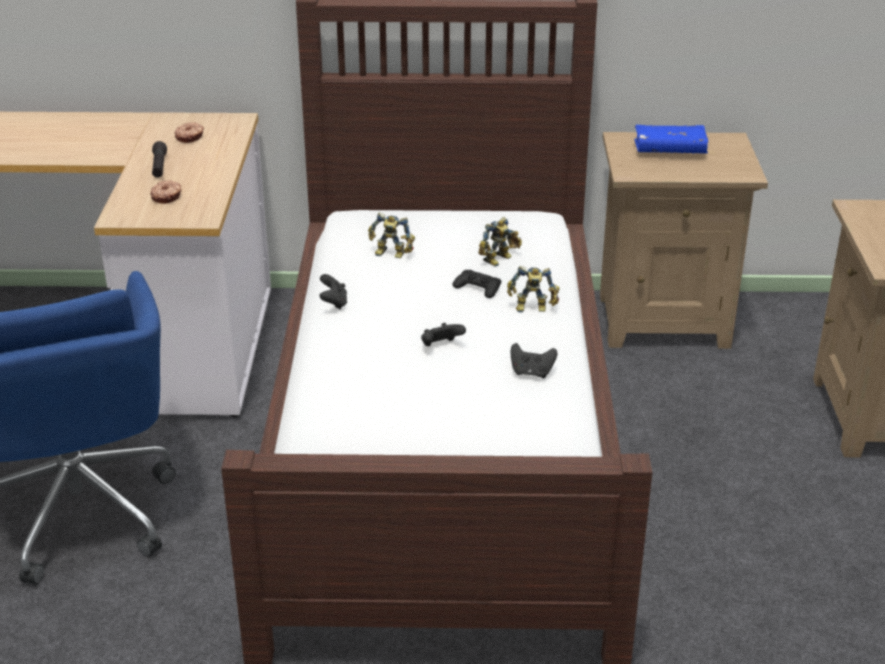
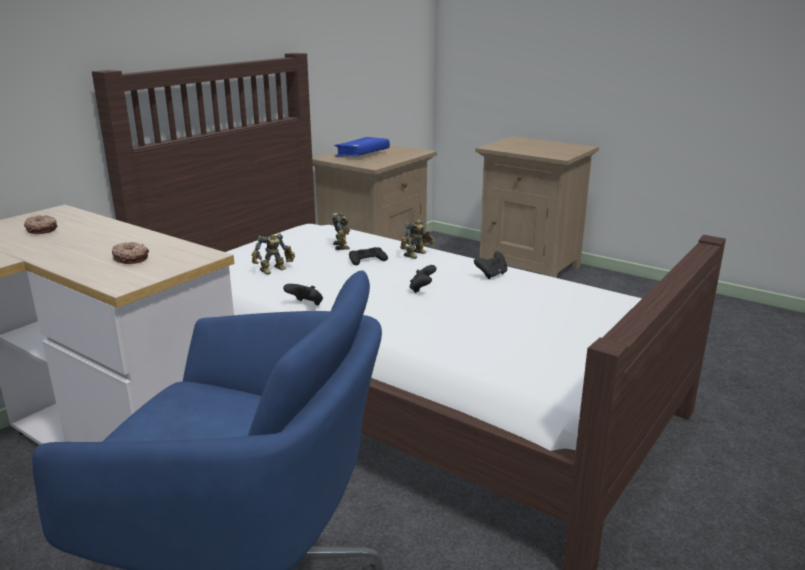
camera: 55 degrees left, 10 degrees down
(159, 166) = (65, 249): black flashlight -> none

